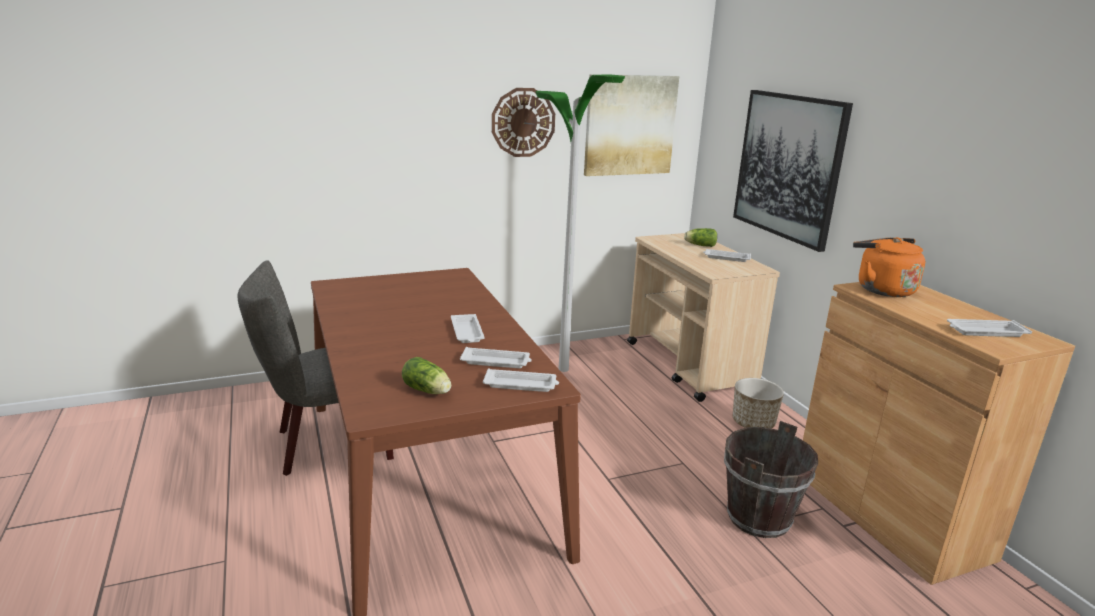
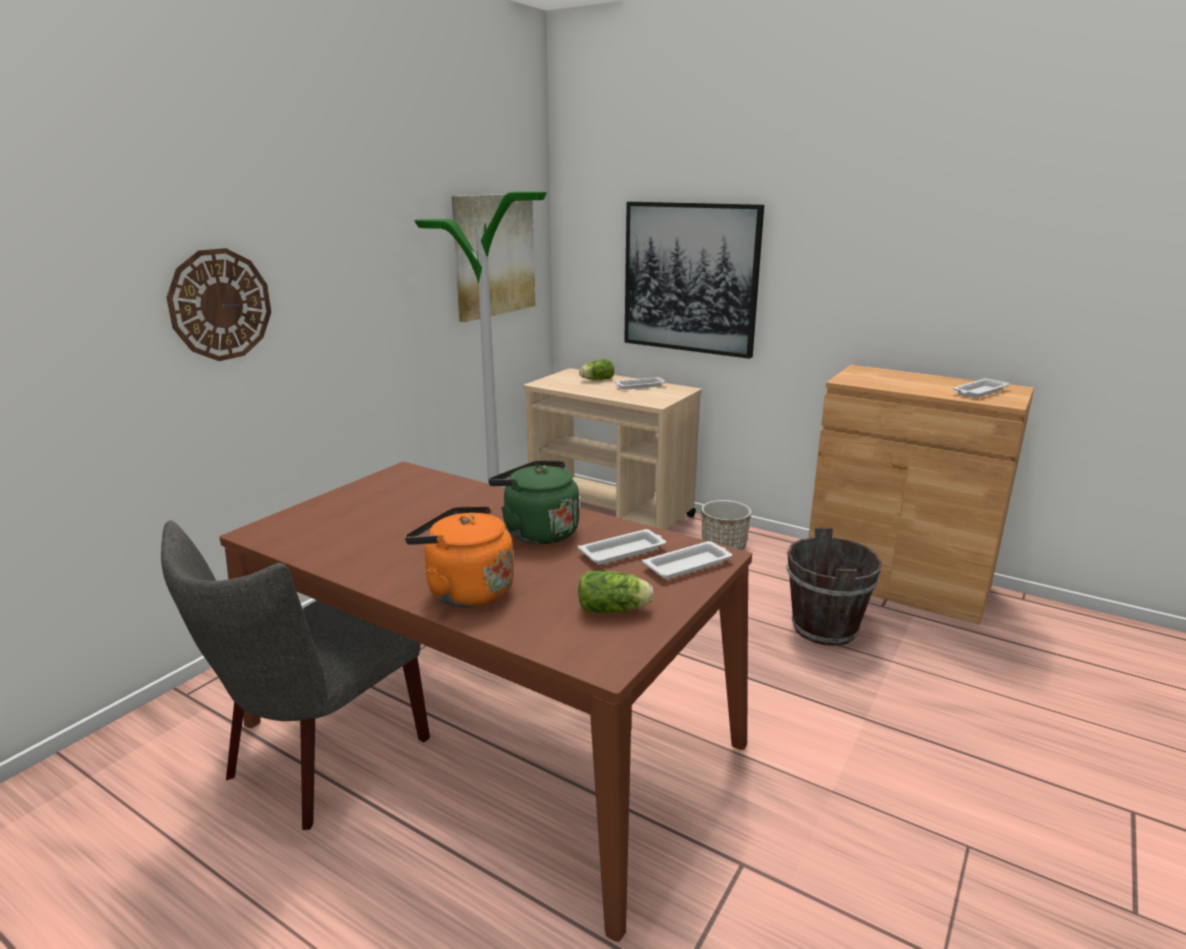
camera: 35 degrees left, 0 degrees up
(467, 332) = (537, 532): white tray -> green kettle
(523, 122) = (393, 263): wall clock -> wall clock (220, 305)
(881, 289) = (862, 377): orange kettle -> orange kettle (465, 591)

